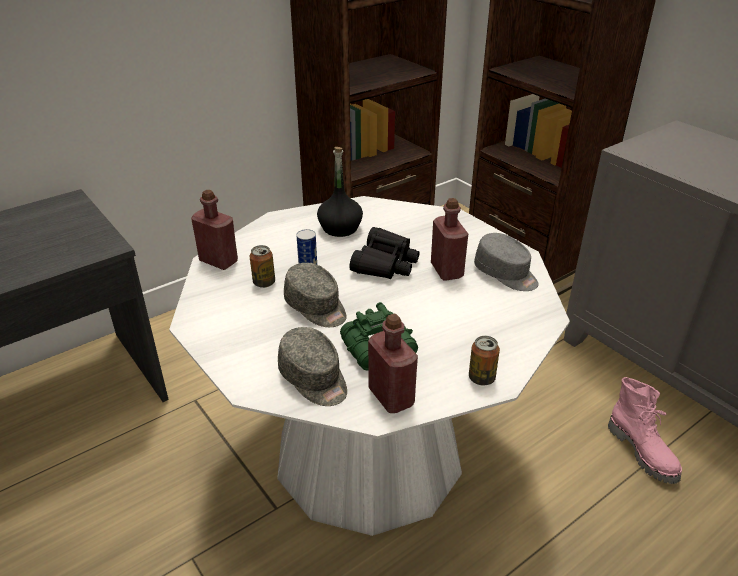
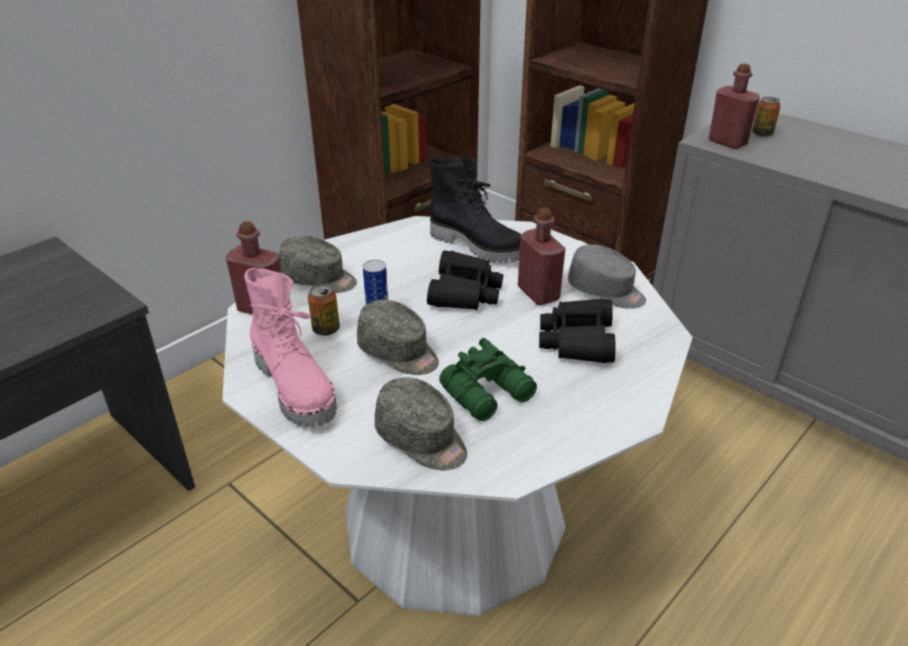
camera: 10 degrees left, 0 degrees up
(270, 241) = (319, 279): none -> grey cap
(340, 228) = (399, 256): black bottle -> none
(391, 397) = (520, 449): red bottle -> red bottle (727, 142)
(408, 226) = (478, 246): none -> black boot
(468, 313) = (577, 340): none -> black binoculars
(481, 378) = (616, 414): can -> can (762, 134)
(643, 452) = (755, 475): pink boot -> pink boot (297, 387)

